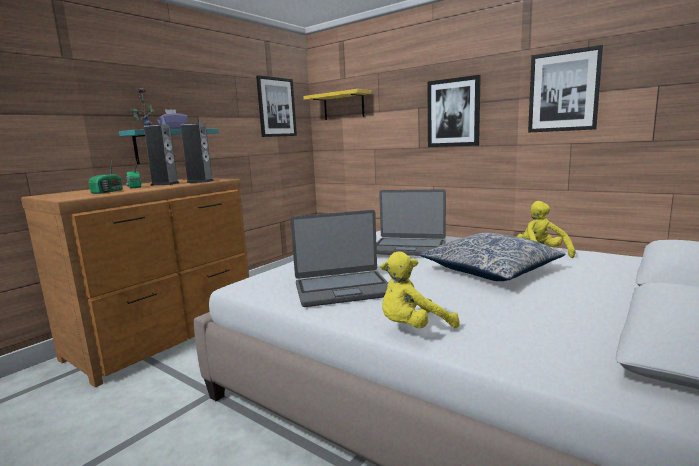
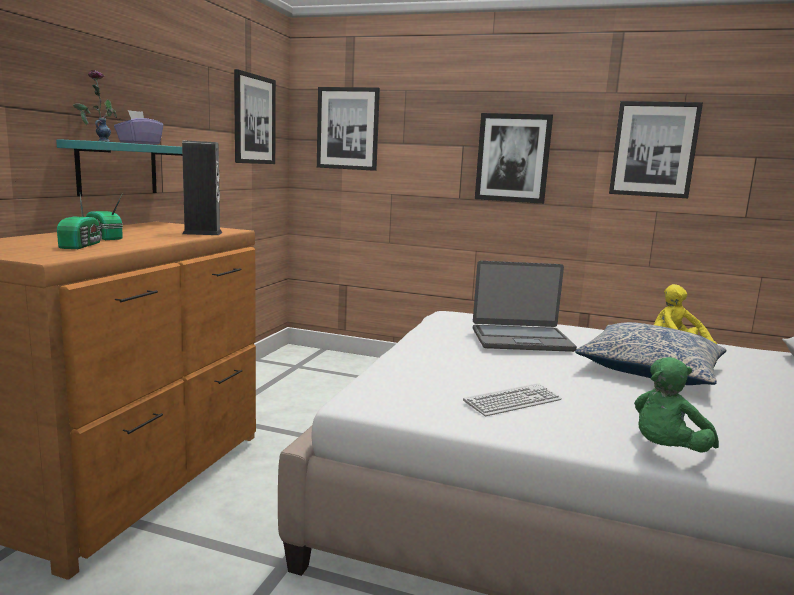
camera: 20 degrees left, 0 degrees up
(165, 184) = (148, 234): speaker -> none
(342, 289) = (512, 401): laptop -> keyboard
(343, 106) = (348, 128): yellow shelf -> picture
(413, 328) = (666, 451): yellow plush toy -> green plush toy

